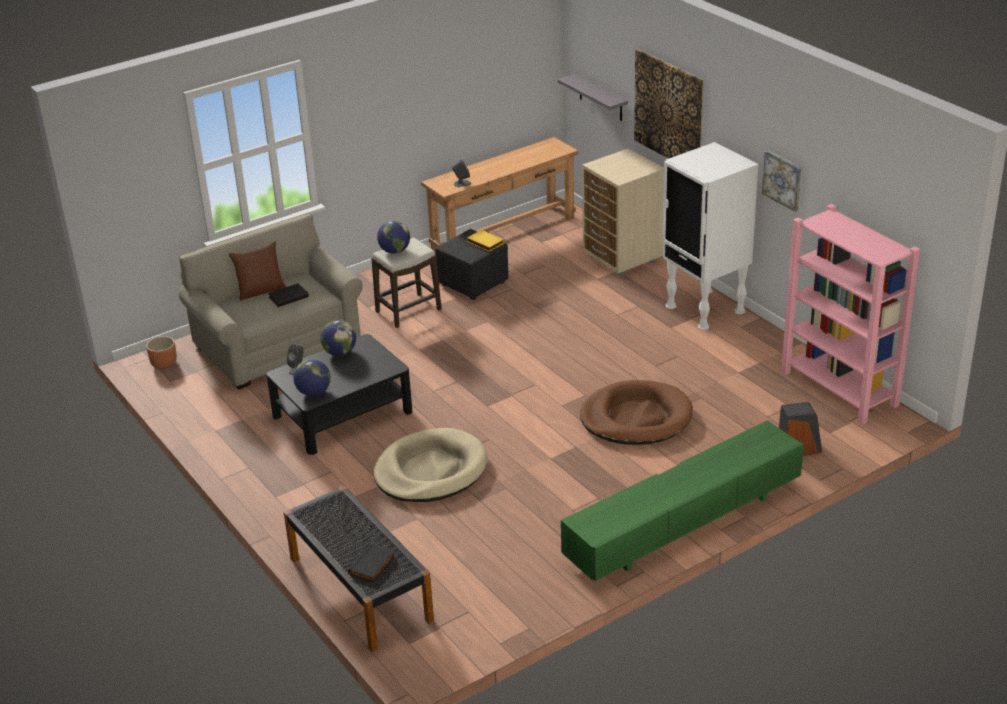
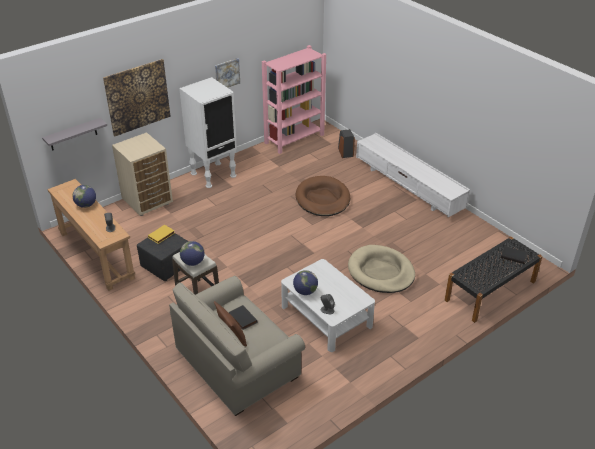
camera: 95 degrees left, 5 degrees up
(164, 364) = (261, 433): brown planter -> none
(313, 392) = (354, 298): globe -> globe (86, 205)
(342, 414) = (326, 316): black coffee table -> white coffee table
(684, 523) = (408, 185): green tv stand -> white tv stand

